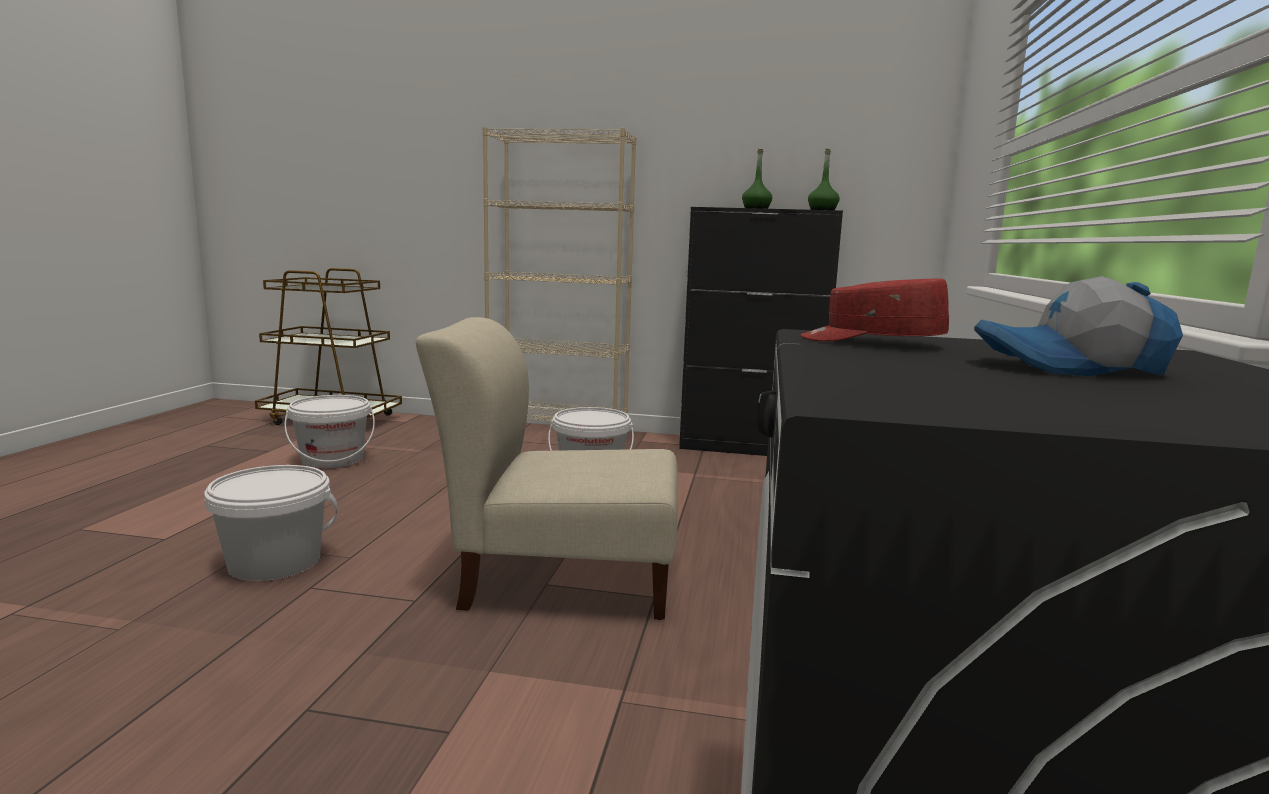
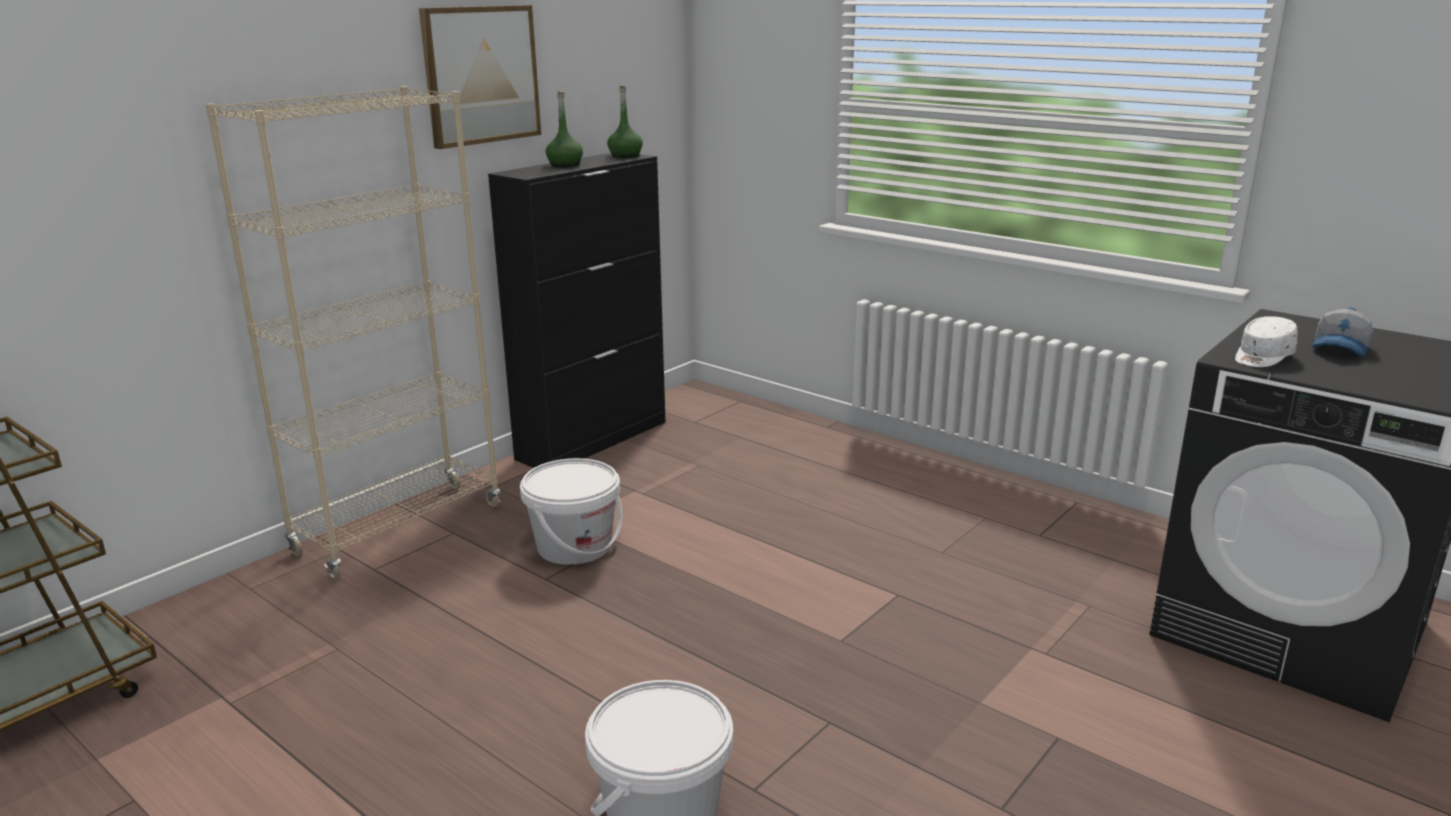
camera: 60 degrees left, 10 degrees up
(332, 459) = (278, 732): white bucket -> none
(559, 579) = (835, 631): beige chair -> none
(708, 136) = (480, 75): none -> picture
(871, 342) = (1262, 357): red cap -> white cap

